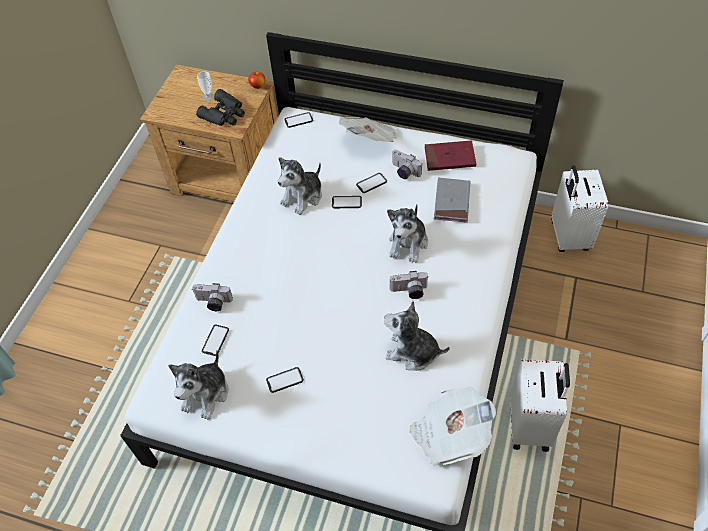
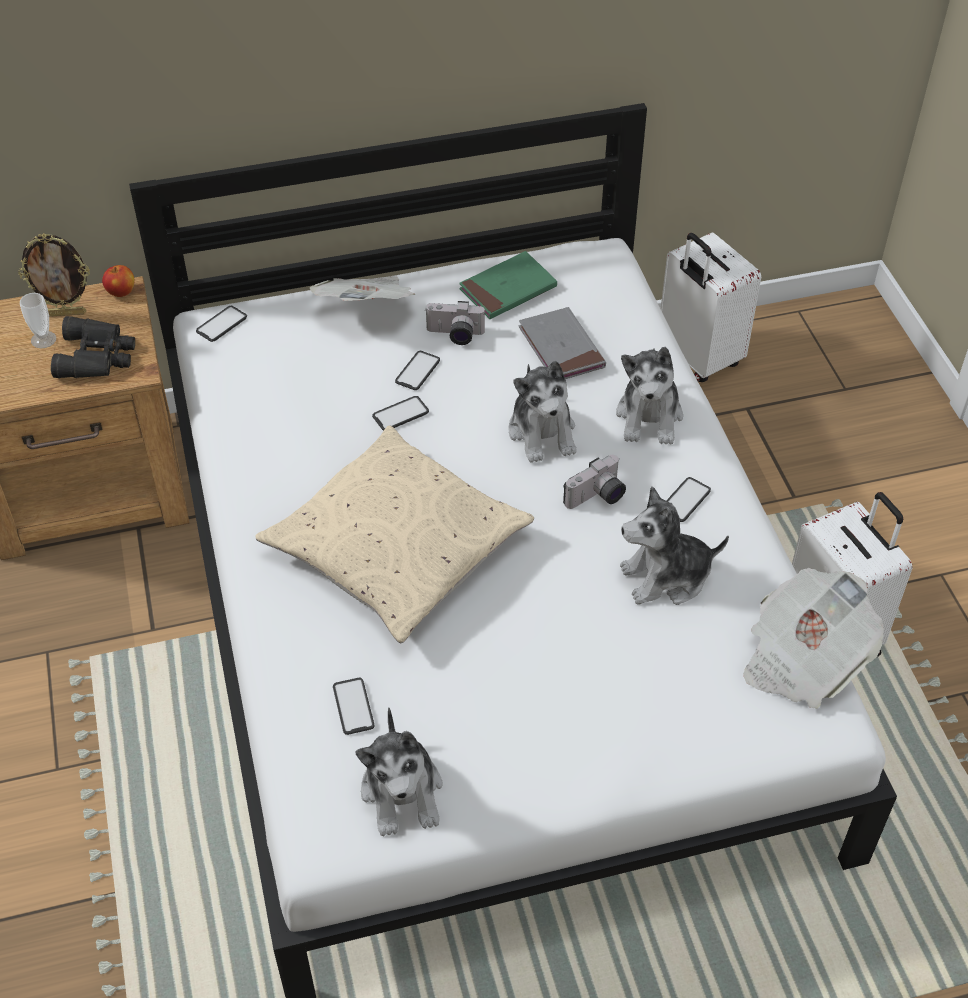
camera: 35 degrees left, 5 degrees down
(213, 303) = (302, 654): camera -> none
(227, 87) = (66, 313): none -> picture frame
(285, 380) = (511, 708): phone -> phone (685, 500)
(293, 270) = (396, 547): none -> beige pillow
(303, 197) = (323, 434): plush toy -> plush toy (649, 416)
(449, 158) = (508, 289): red book -> green book

